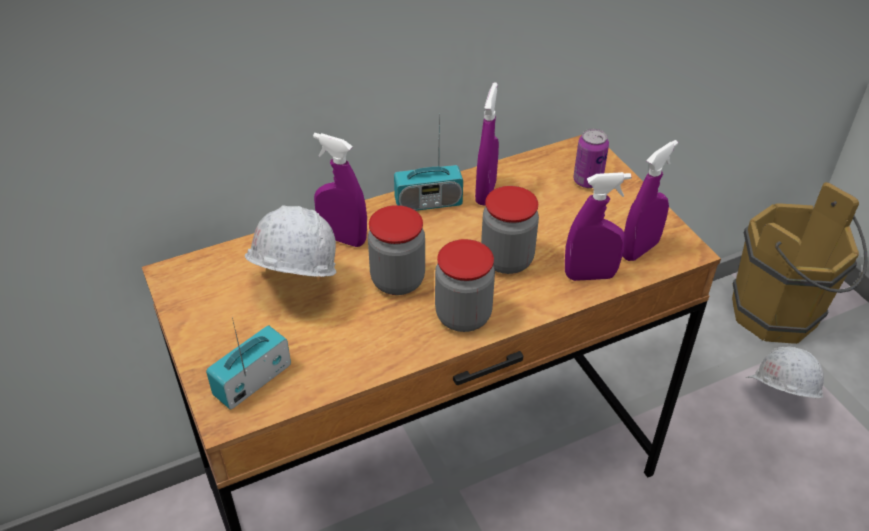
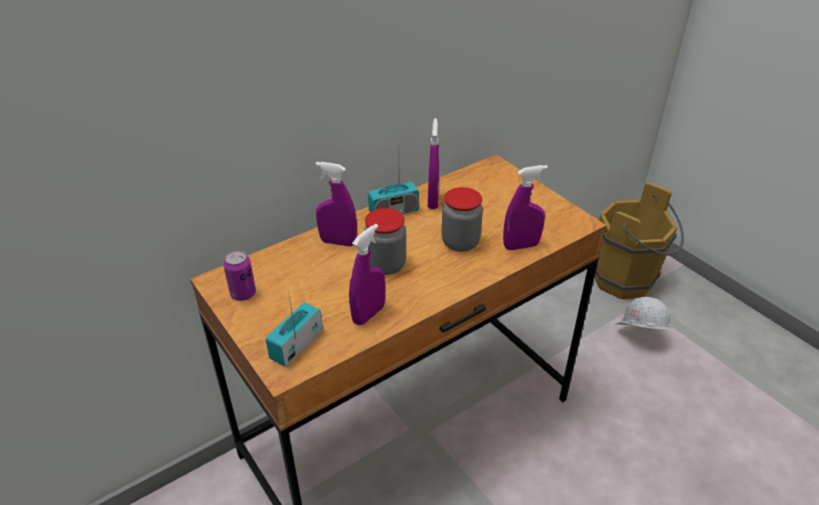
camera: 10 degrees left, 5 degrees down
(293, 291) = (311, 281): white hard hat -> none
(463, 316) = (439, 282): jar -> none
(587, 181) = (502, 186): can -> can (243, 294)
(639, 249) = (550, 225): purple spray bottle -> purple spray bottle (368, 314)

